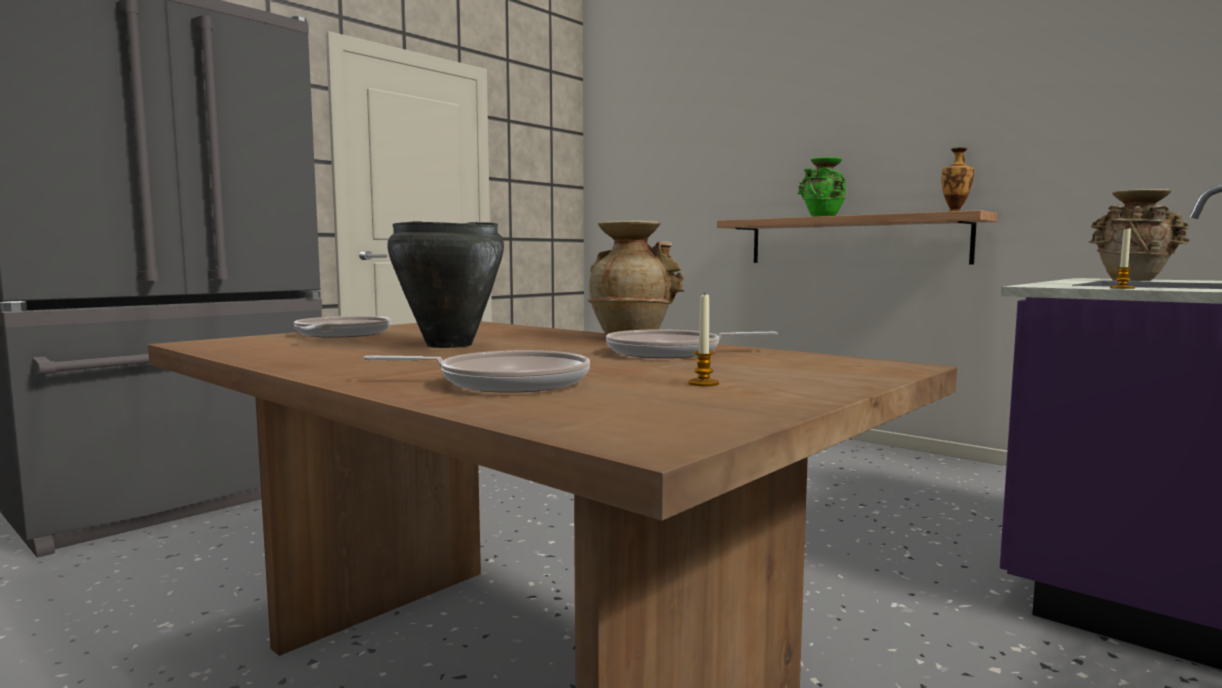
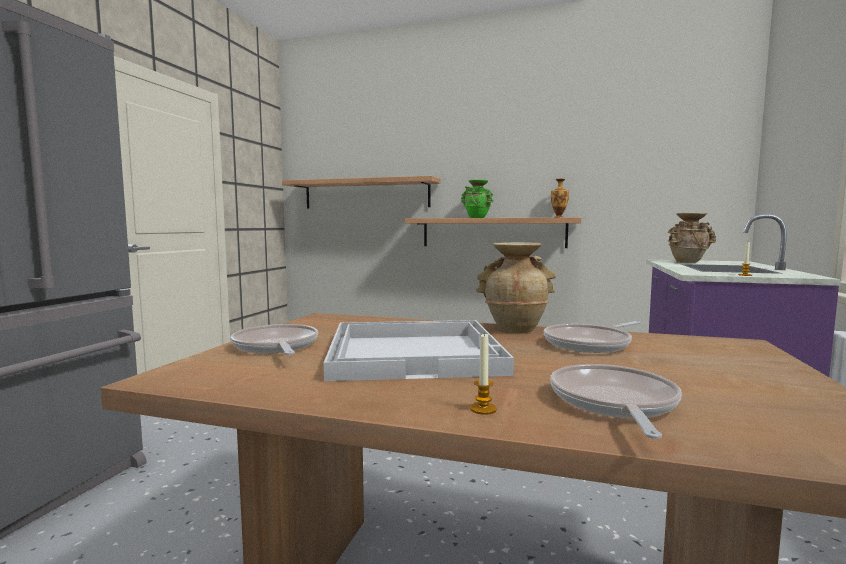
camera: 25 degrees left, 0 degrees up
(450, 345) = (415, 352): black cooking pot -> white tray
(505, 382) = (613, 403): frying pan -> frying pan turned 60 degrees counterclockwise
(680, 189) = (366, 194): none -> shelf
(703, 383) = (723, 381): candle -> candle (483, 409)

